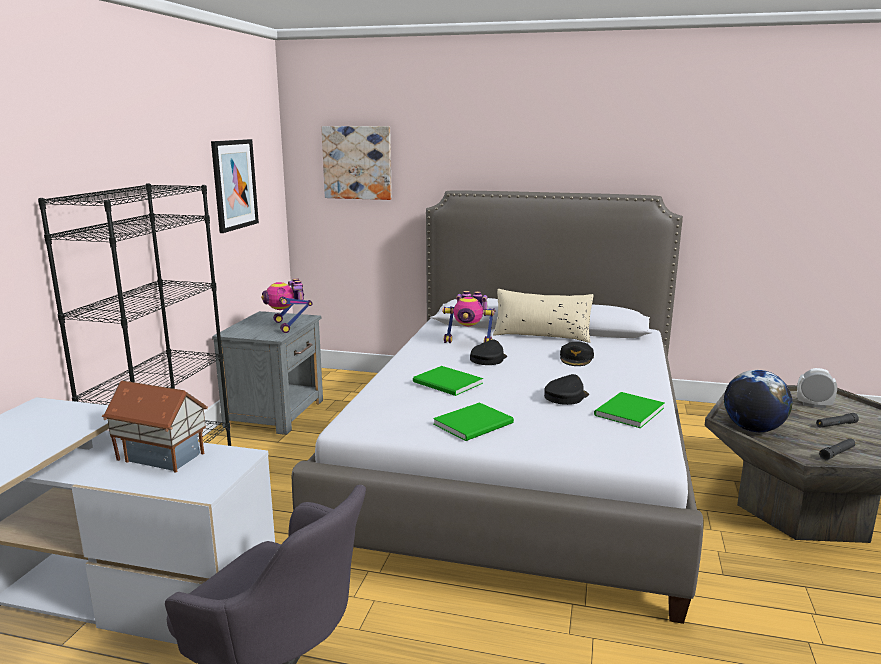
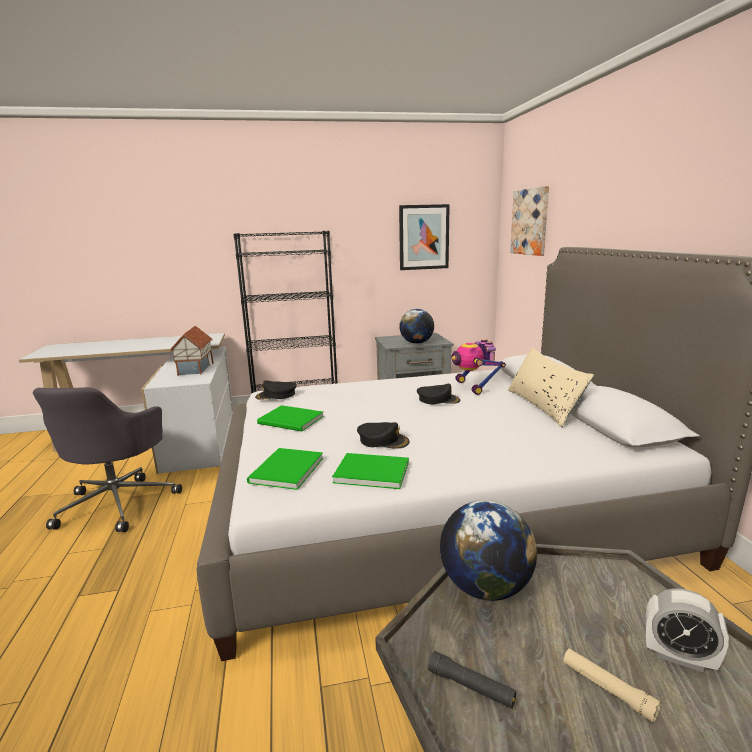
camera: 65 degrees right, 0 degrees up
(288, 326) = (416, 343): toy robot -> globe
(448, 383) = (360, 398): green book -> green book (284, 471)
(576, 358) = (497, 429): black cap -> black cap (276, 395)
(813, 405) = (679, 656): alarm clock -> alarm clock turned 120 degrees clockwise
(836, 425) = (607, 689): black flashlight -> beige flashlight

